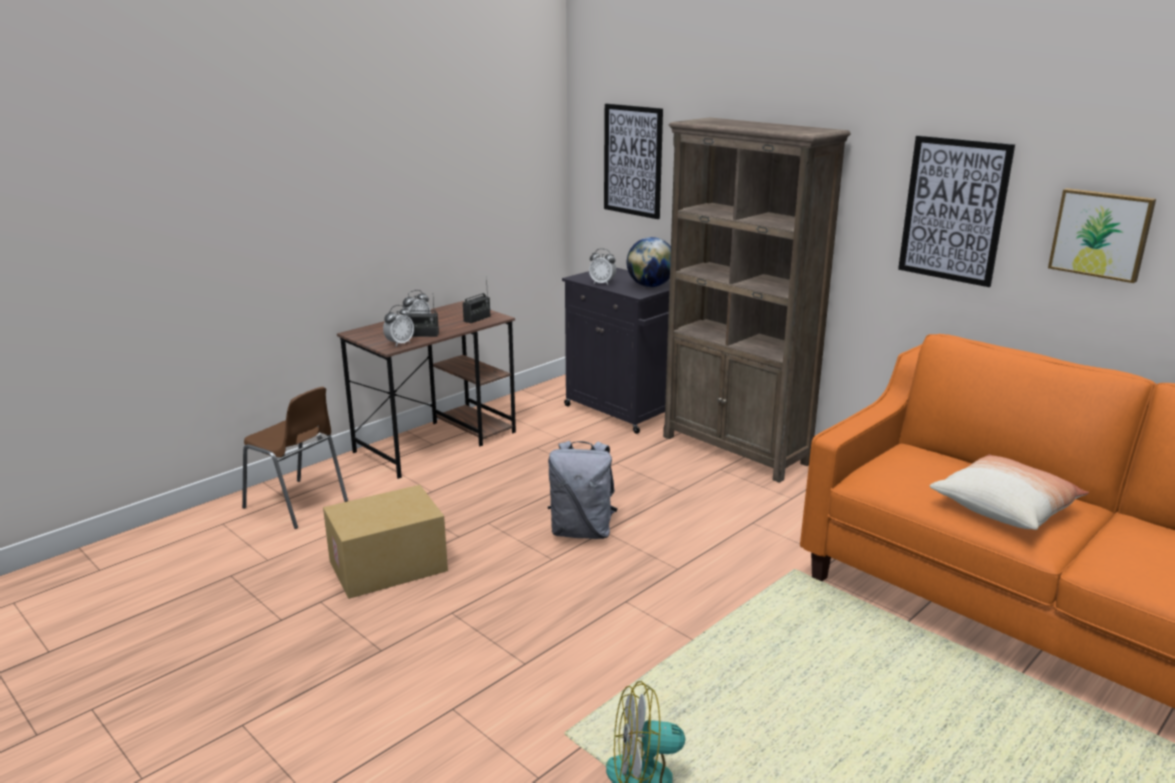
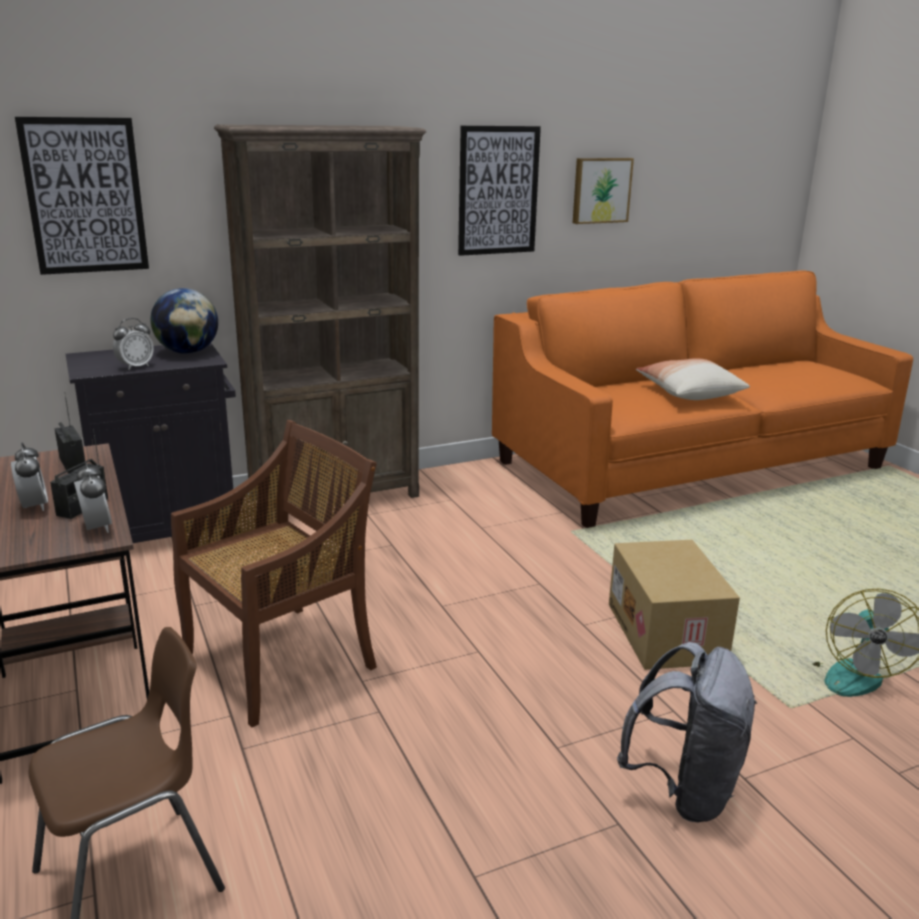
camera: 70 degrees left, 0 degrees up
(388, 567) = (419, 790): cardboard box -> cardboard box (667, 633)
(494, 491) = (282, 661): none -> brown chair
(582, 531) = (432, 619): grey backpack -> grey backpack (684, 789)

